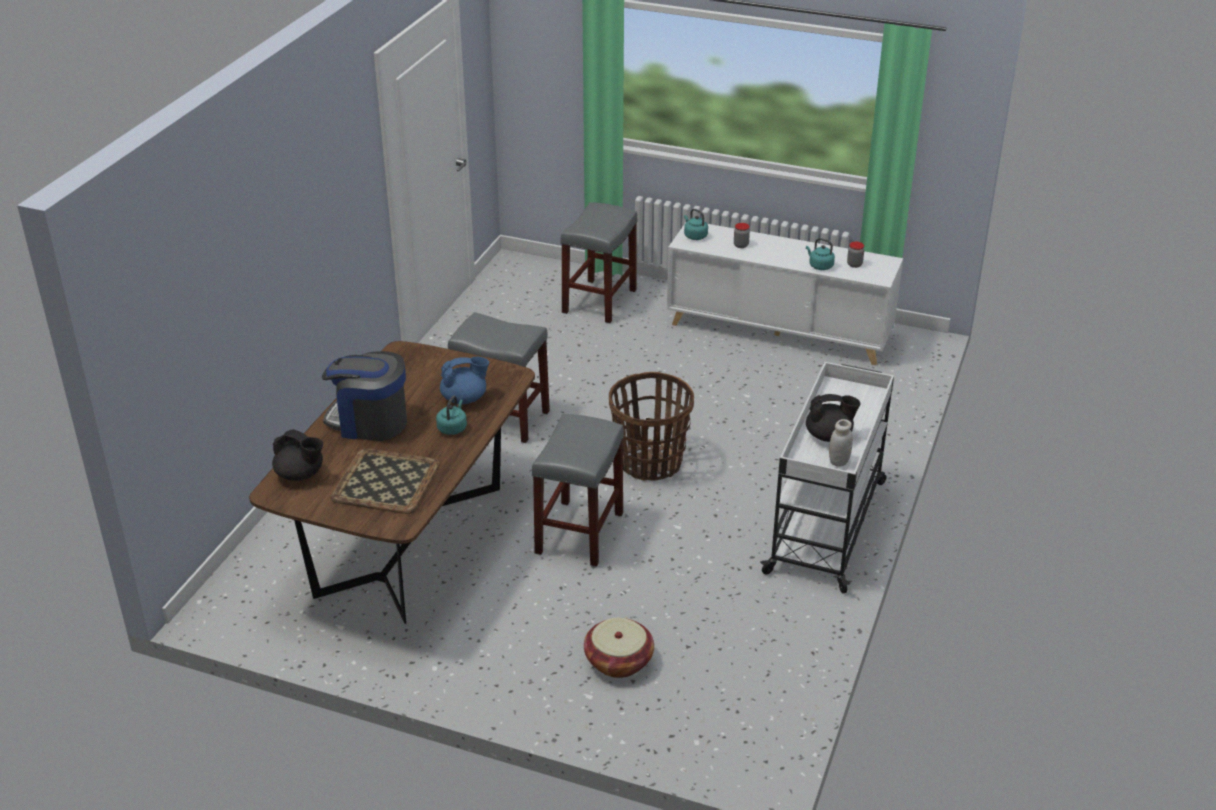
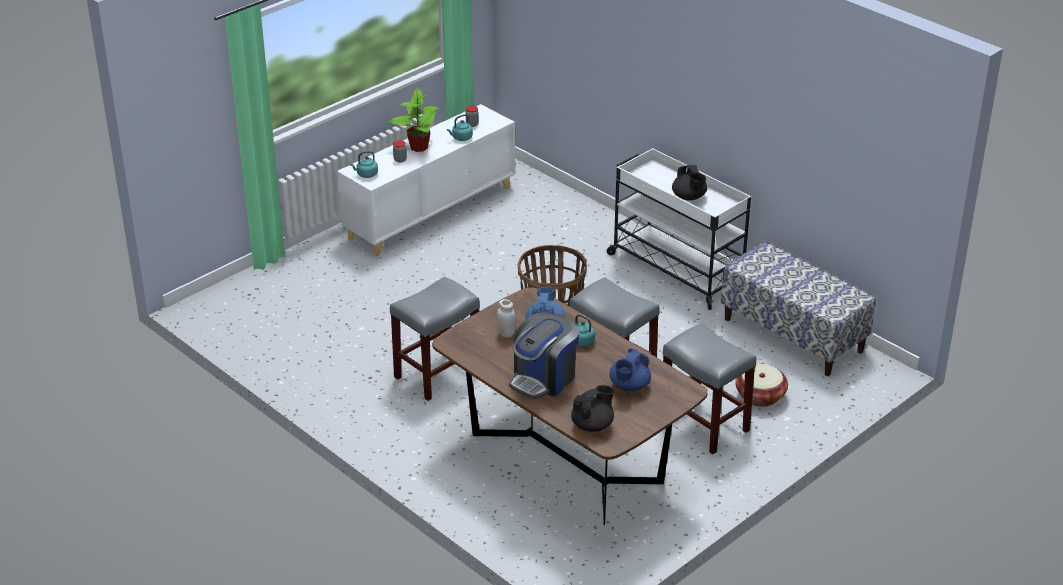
camera: 65 degrees left, 0 degrees up
(385, 481) = (629, 386): tray -> blue teapot
(599, 302) = (308, 280): grey stool -> grey stool (705, 425)
(769, 659) = (793, 335): none -> bench
(776, 248) = (418, 147): none -> potted plant
(829, 436) = (689, 197): black teapot -> black teapot turned 135 degrees clockwise
(838, 461) = (719, 203): white jar -> white jar (506, 334)

